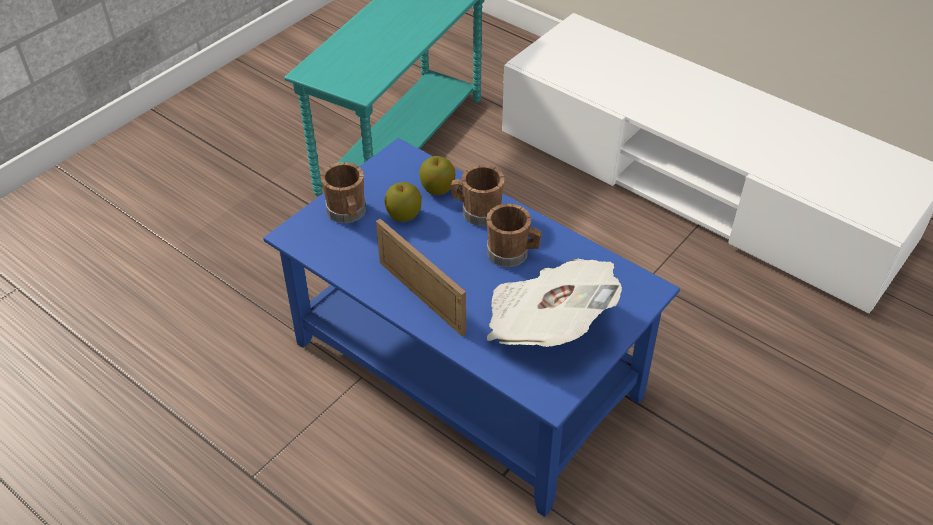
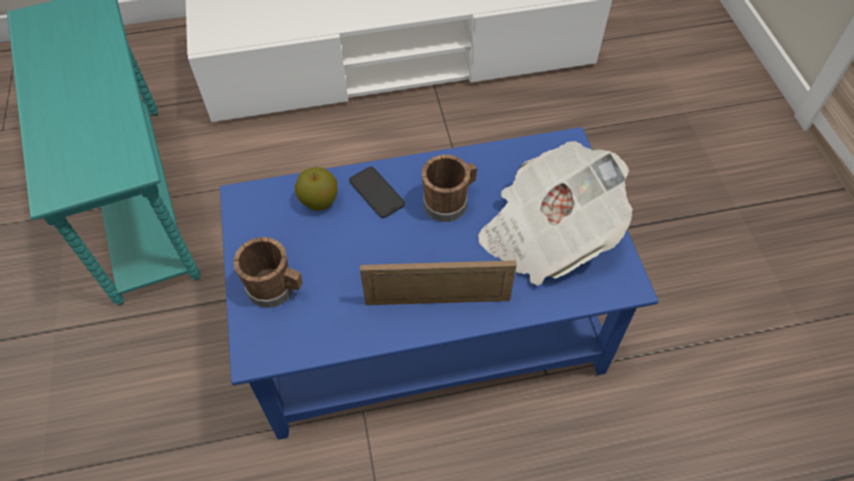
camera: 50 degrees left, 10 degrees up
(404, 215) = (325, 247): apple -> none
(477, 212) = (377, 192): brown mug -> phone

